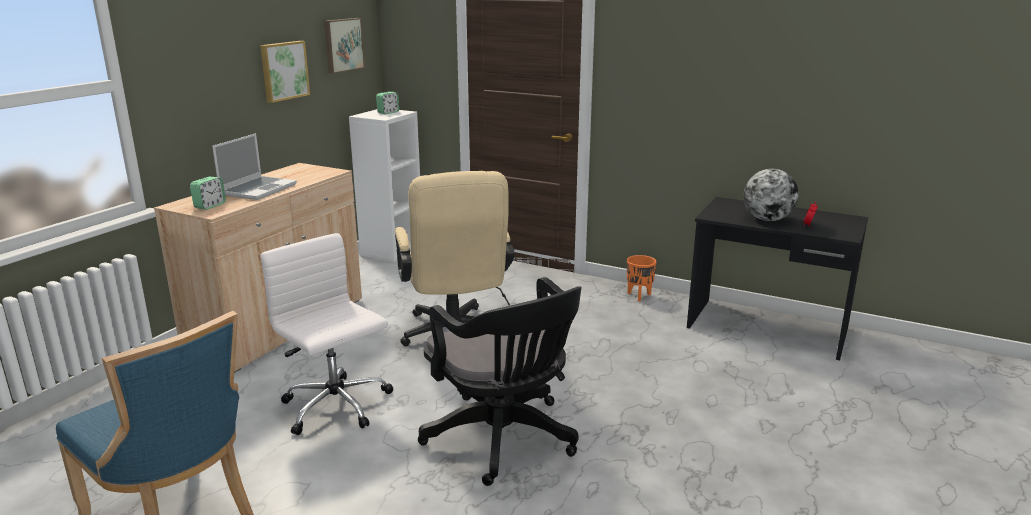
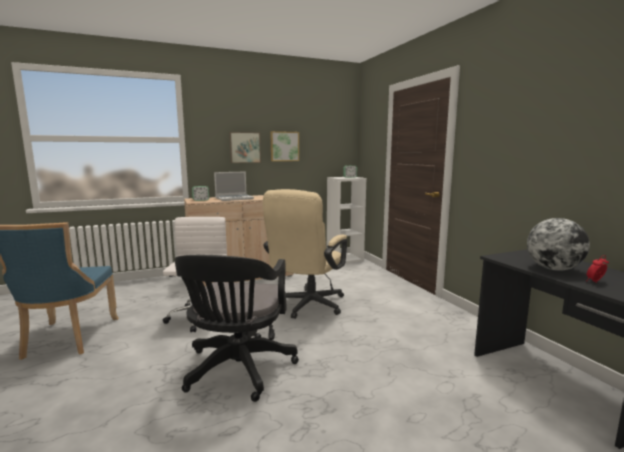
camera: 40 degrees right, 10 degrees down
(343, 45) = (329, 137): picture -> picture (245, 147)
(639, 296) = (463, 322): orange planter -> none

